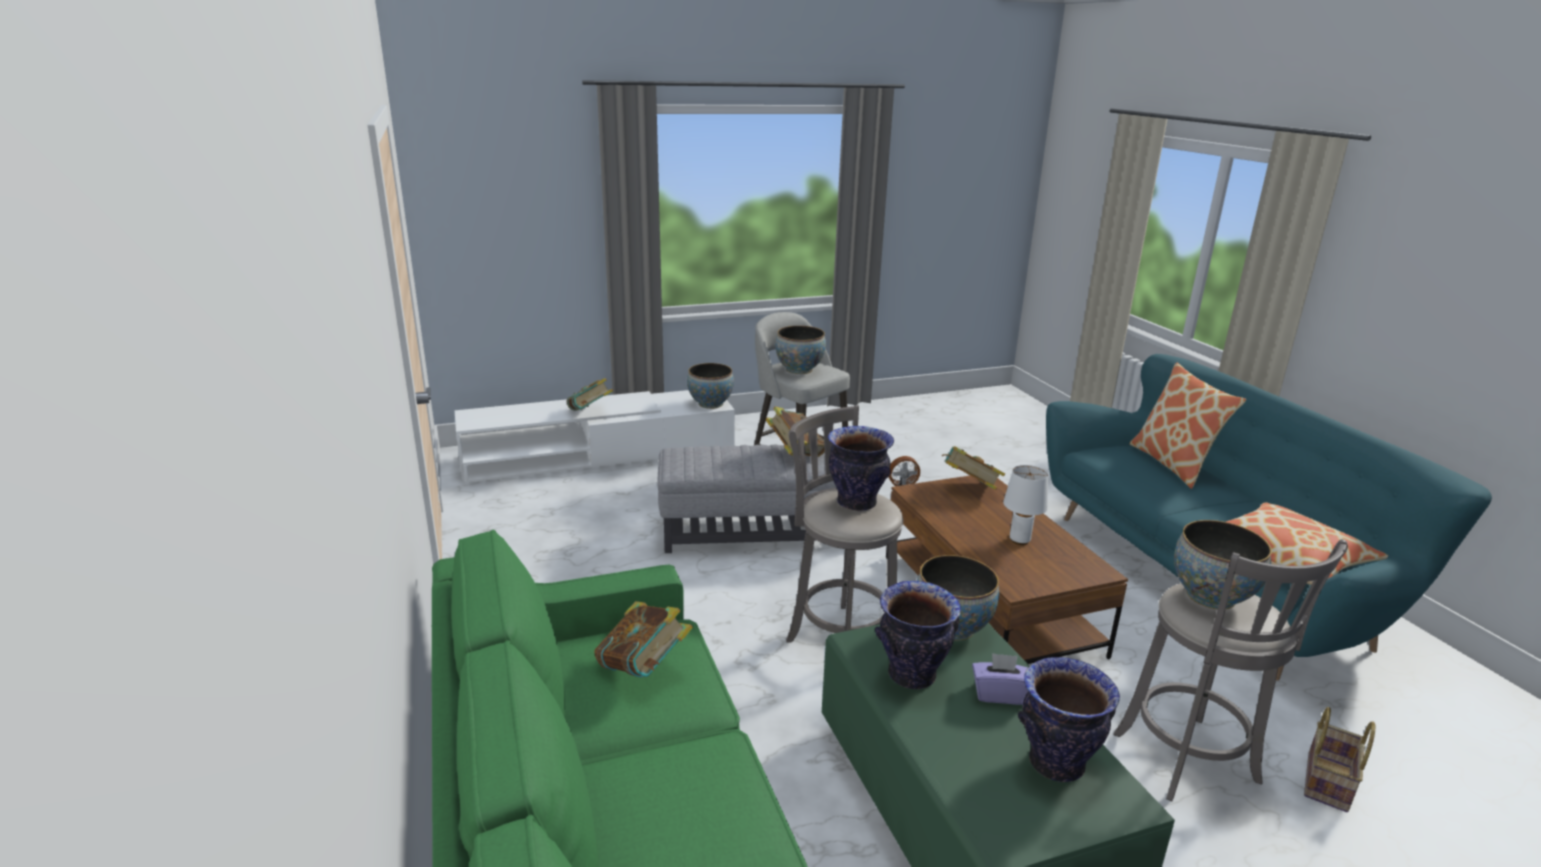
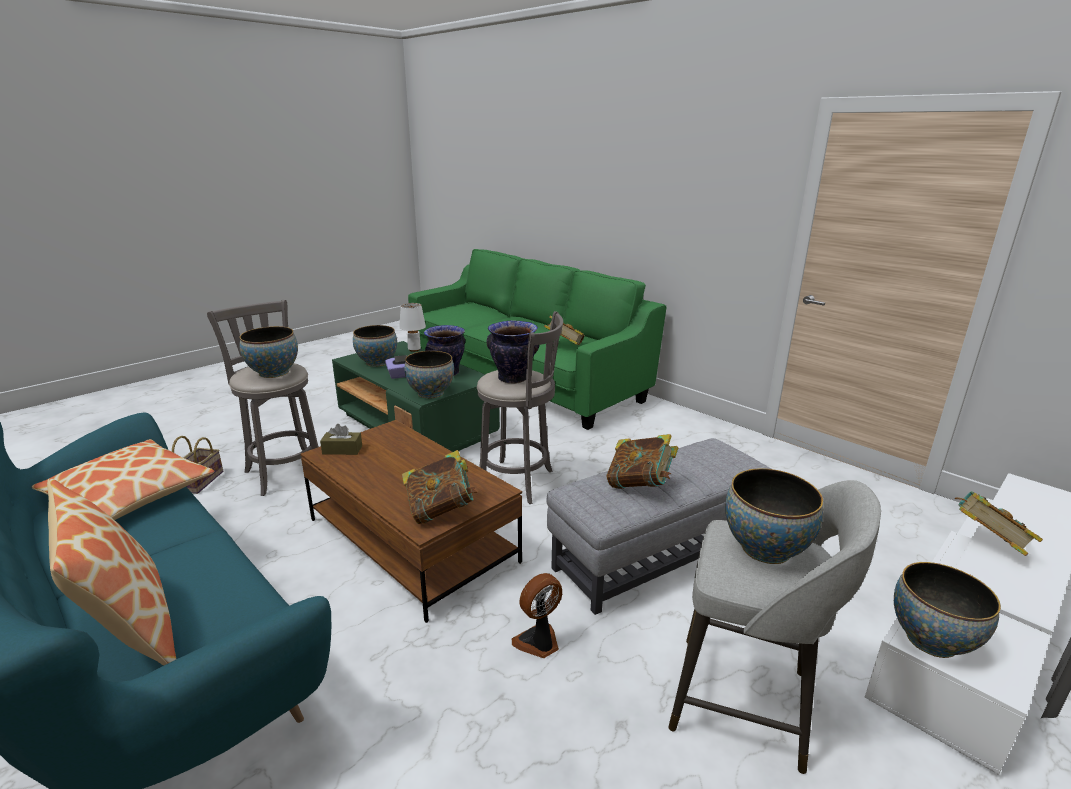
camera: 155 degrees right, 0 degrees up
(1019, 540) = (387, 463): white table lamp -> white table lamp (414, 349)
(1055, 763) = (377, 362): vase -> bowl
(1075, 570) = (342, 450): none -> brown tissue box

